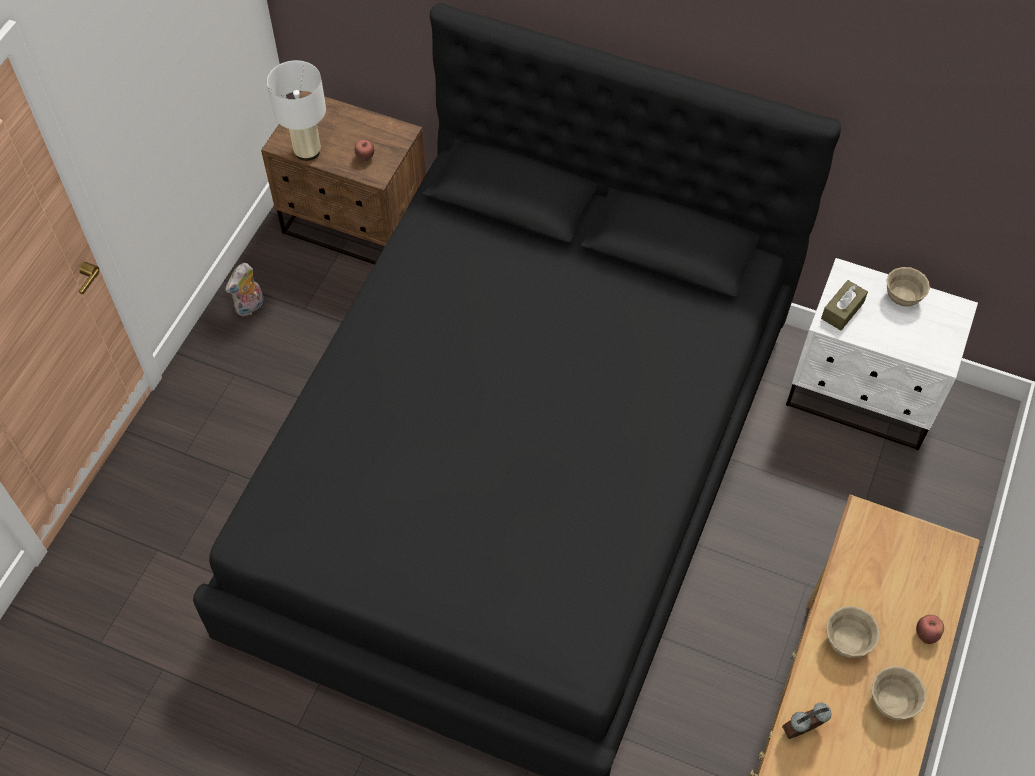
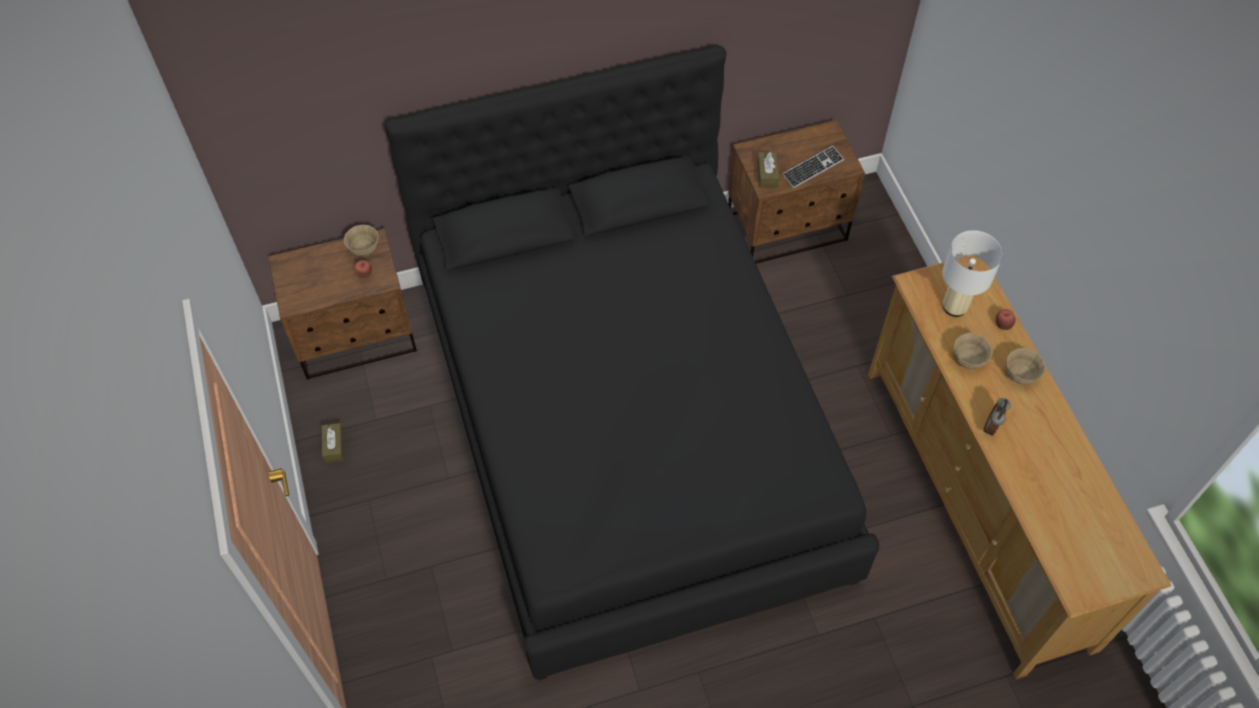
camera: 40 degrees left, 0 degrees up
(250, 307) = (334, 446): plush toy -> brown tissue box
(308, 151) = (317, 297): white table lamp -> white table lamp (955, 306)
(862, 396) = (787, 229): white nightstand -> brown nightstand
(900, 335) = (813, 168): none -> keyboard
(902, 298) = (793, 144): beige bowl -> beige bowl (364, 249)

